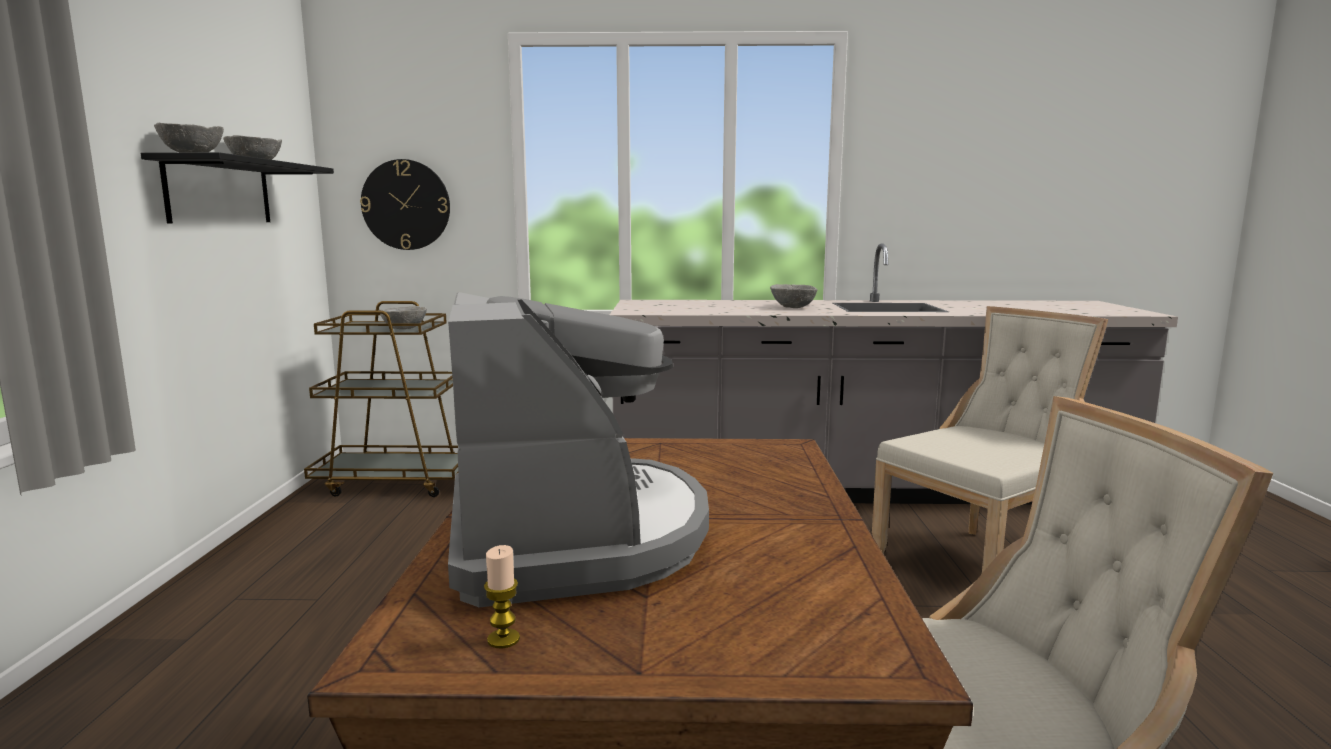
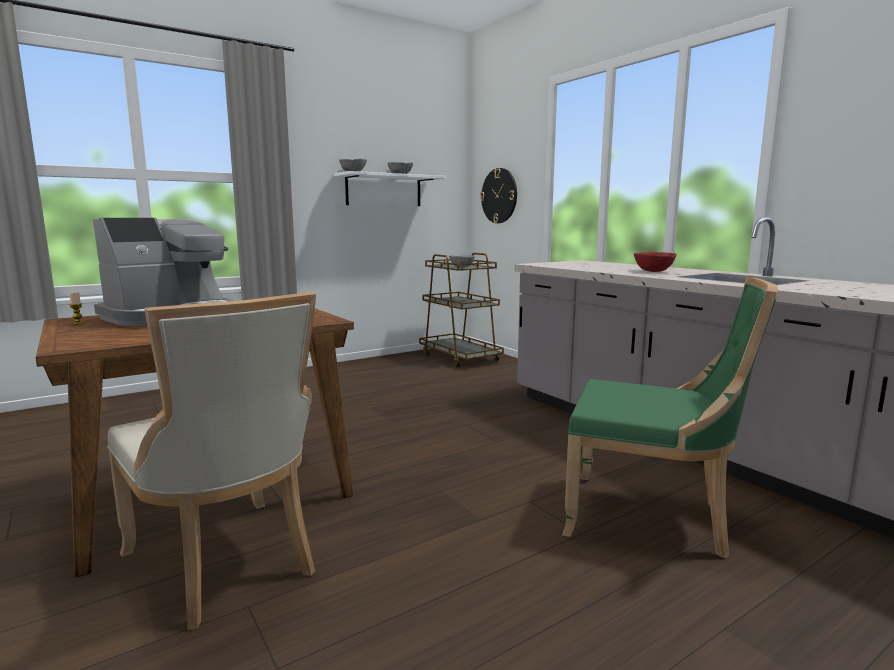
camera: 55 degrees right, 0 degrees up
(219, 192) = (384, 190): black shelf -> white shelf
(792, 307) = (654, 271): grey bowl -> red bowl
(977, 564) = (652, 517): beige chair -> green chair

